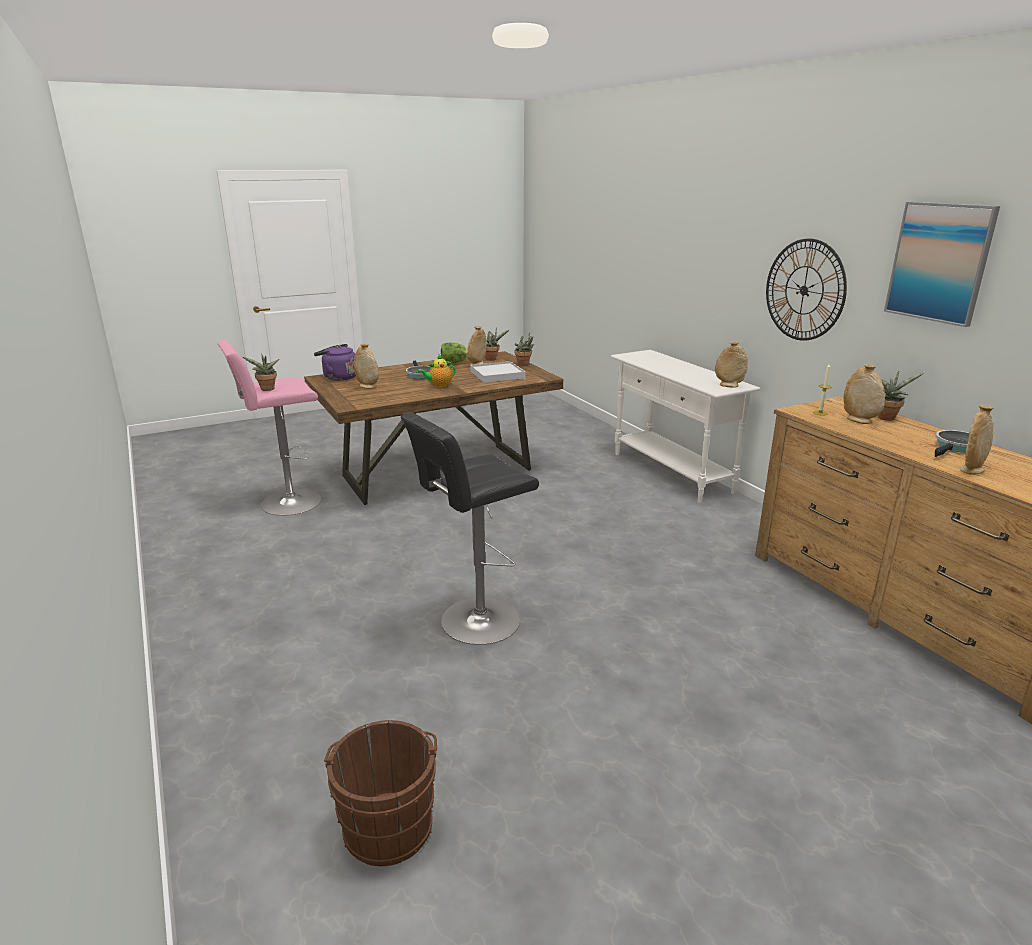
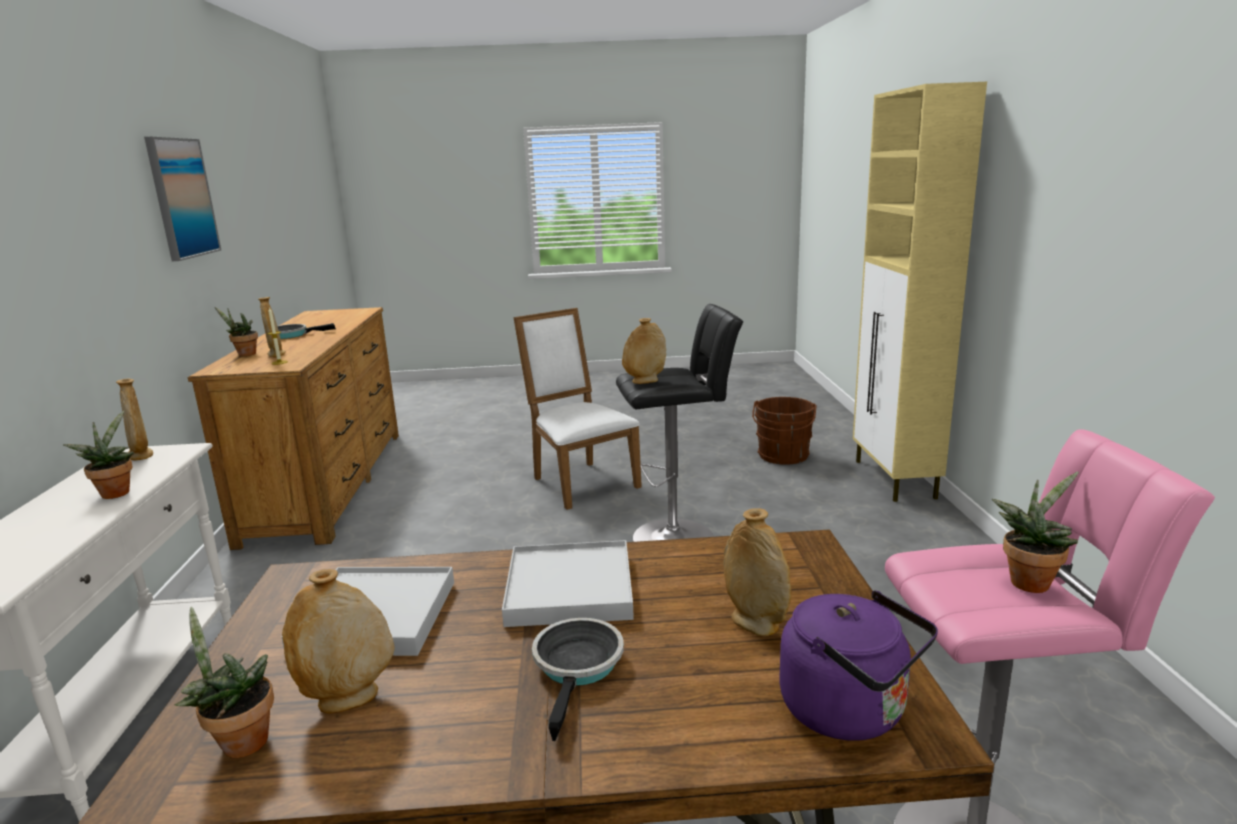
camera: 155 degrees left, 5 degrees down
(214, 791) = (894, 479): none -> beige cabinet
(439, 386) = (569, 589): teapot -> white tray
(454, 363) = (397, 739): lettuce -> none
(524, 364) = (222, 665): potted plant -> potted plant (115, 492)
(642, 680) = (580, 481): none -> white chair
(804, 290) = (98, 273): wall clock -> none
(972, 470) = (339, 326): beige vase -> beige vase (645, 381)

